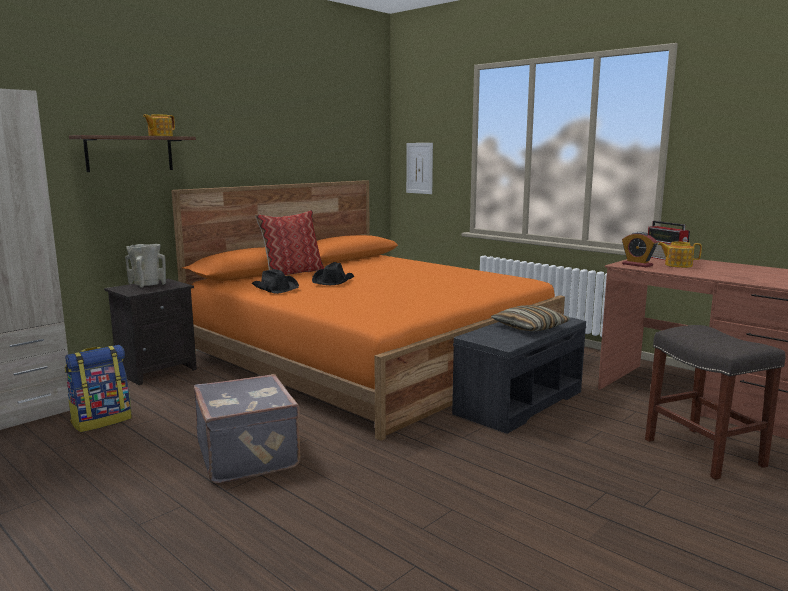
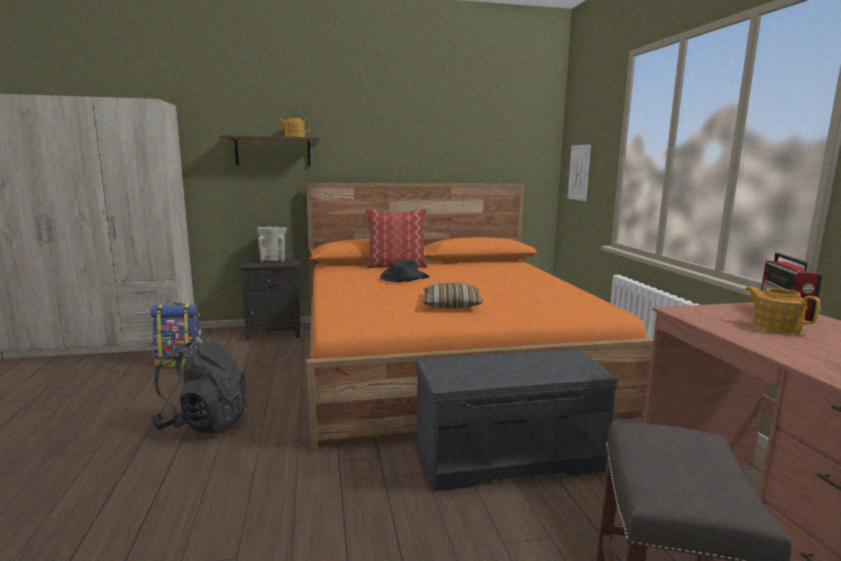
camera: 35 degrees right, 0 degrees up
(249, 455) = (204, 423): grey suitcase -> black backpack
(275, 288) = (346, 277): black hat -> none
(529, 327) = (521, 369): pillow -> pillow (451, 305)
(637, 265) = (704, 314): alarm clock -> none

